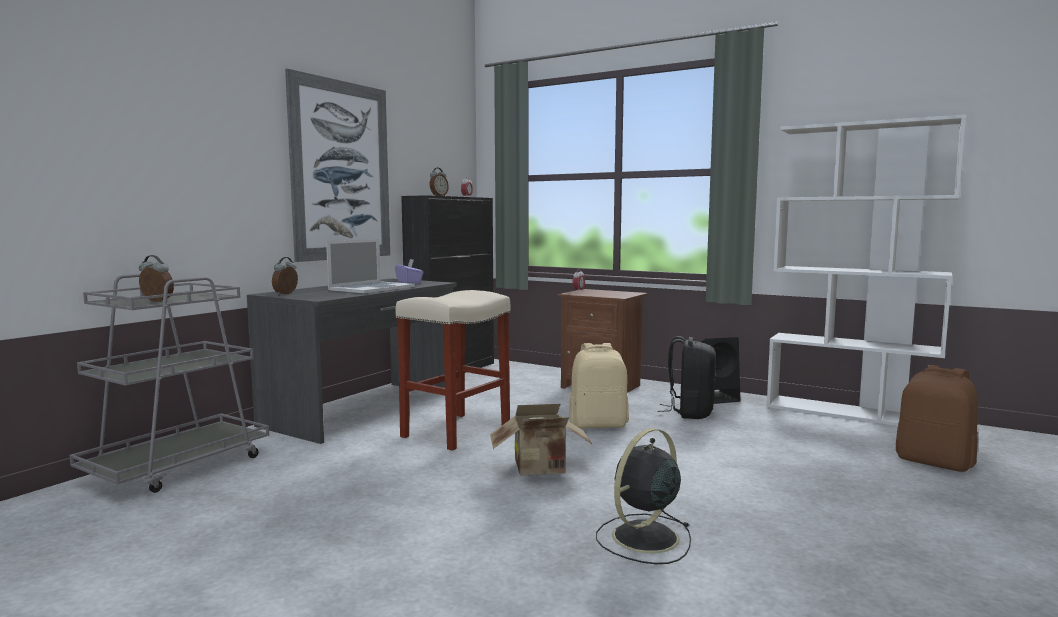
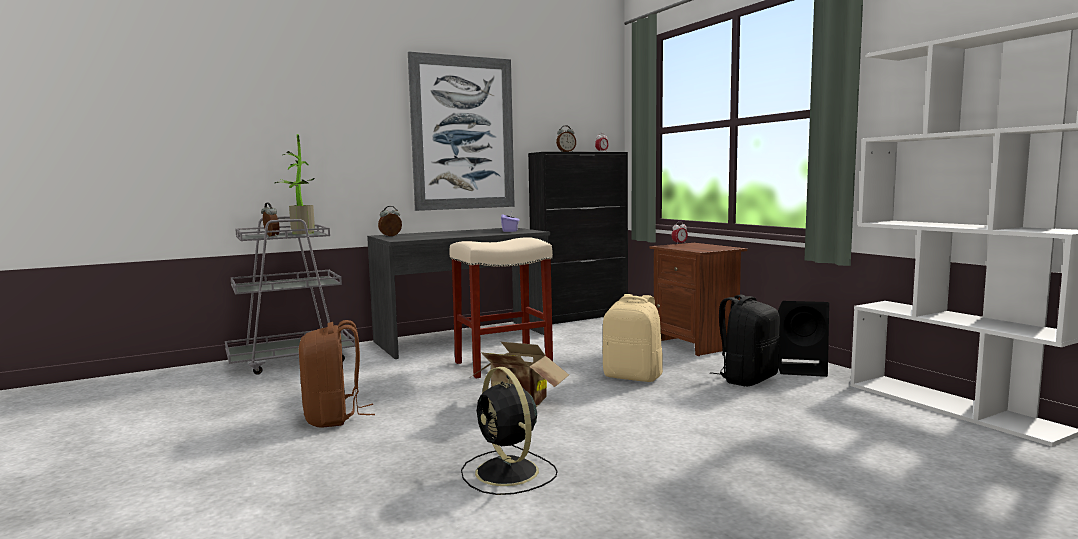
camera: 30 degrees right, 0 degrees up
(180, 295) = (299, 233): none -> potted plant
(371, 288) = (465, 234): laptop -> none
(643, 538) = (508, 473): black fan -> black fan turned 105 degrees counterclockwise
(935, 462) = (973, 477): brown backpack -> brown backpack (334, 417)

